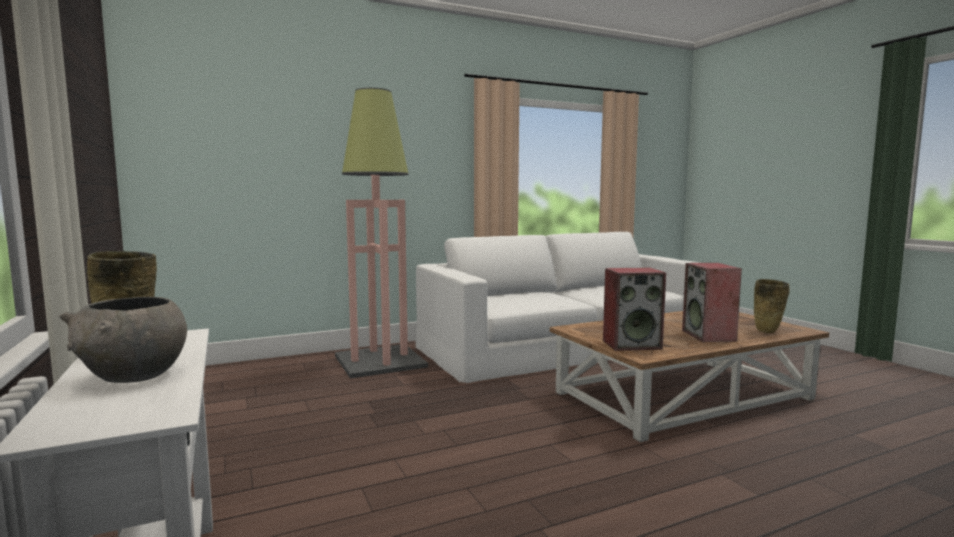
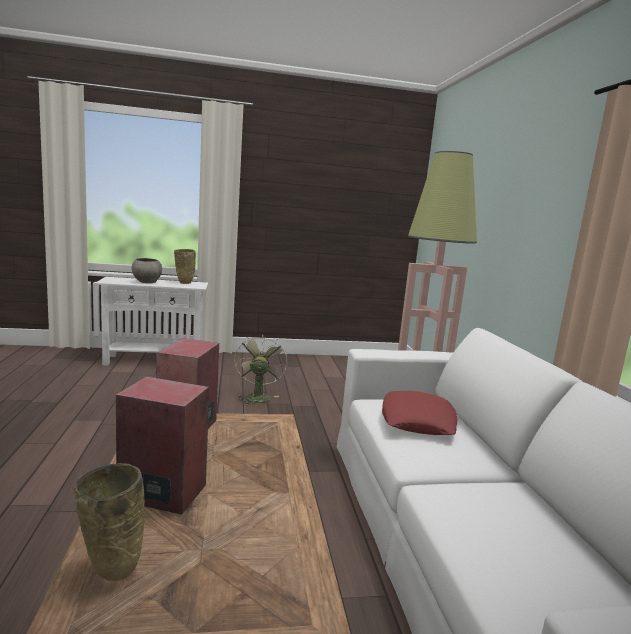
camera: 105 degrees right, 5 degrees up
(356, 437) = (257, 396): none -> green fan
(520, 300) = (417, 421): none -> red pillow

